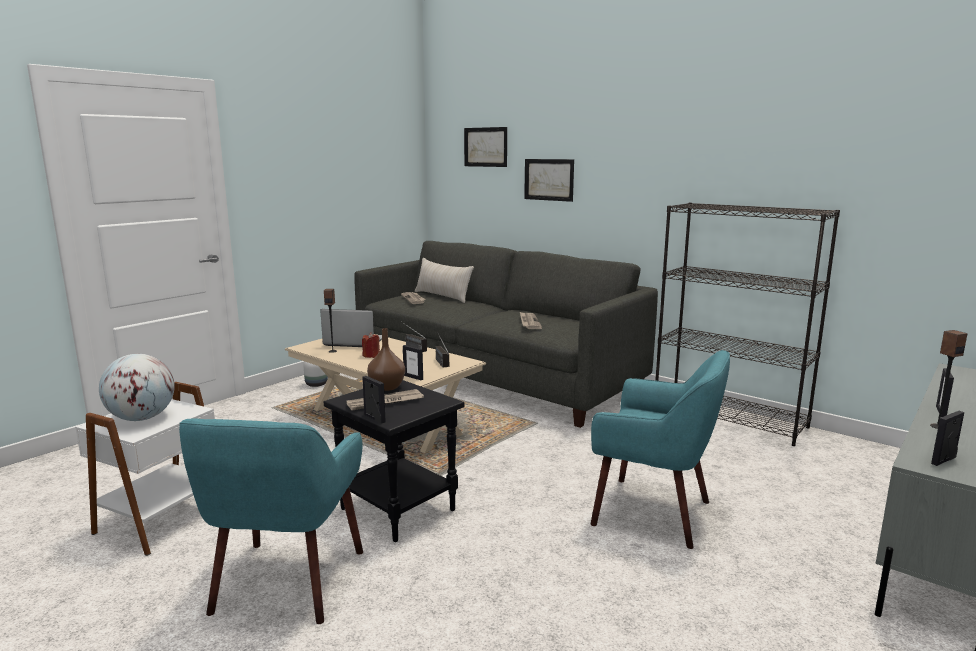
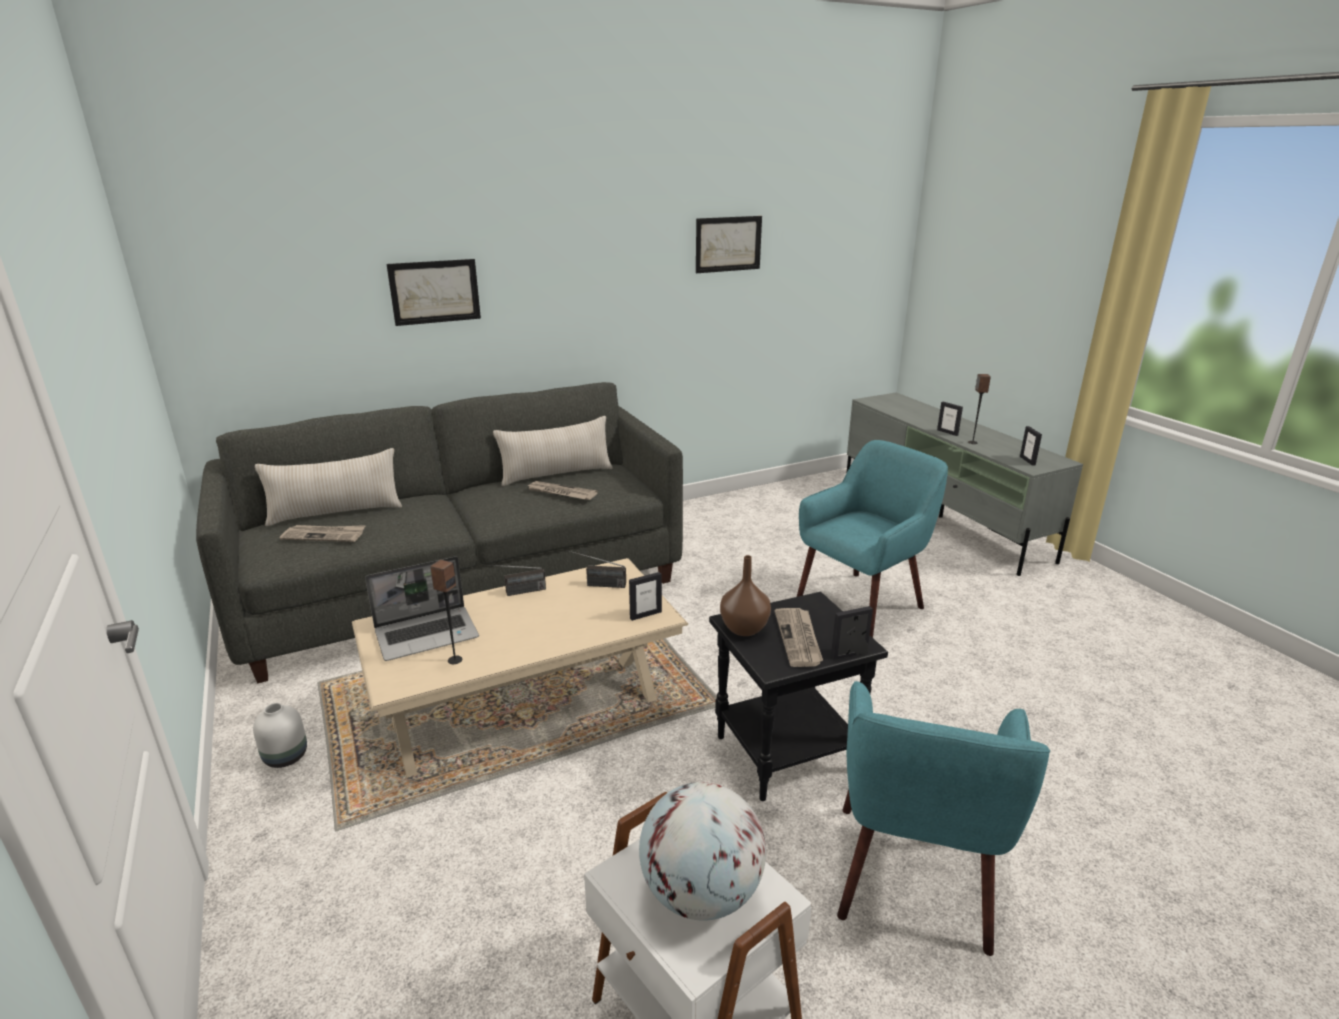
camera: 65 degrees left, 10 degrees up
(287, 582) = (913, 877): turquoise armchair -> turquoise armchair turned 75 degrees clockwise
(353, 342) = (428, 634): laptop -> laptop turned 150 degrees counterclockwise
(371, 355) = (517, 630): red candle -> none
(485, 147) = (294, 249): picture -> picture (728, 244)
(559, 318) = (556, 474): none -> beige pillow
(729, 418) = (714, 507): black bookcase -> none

